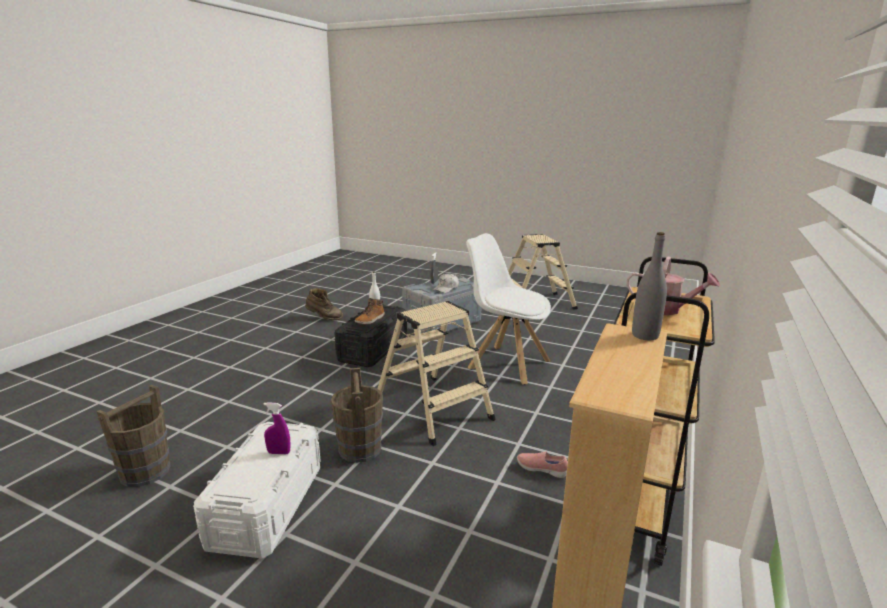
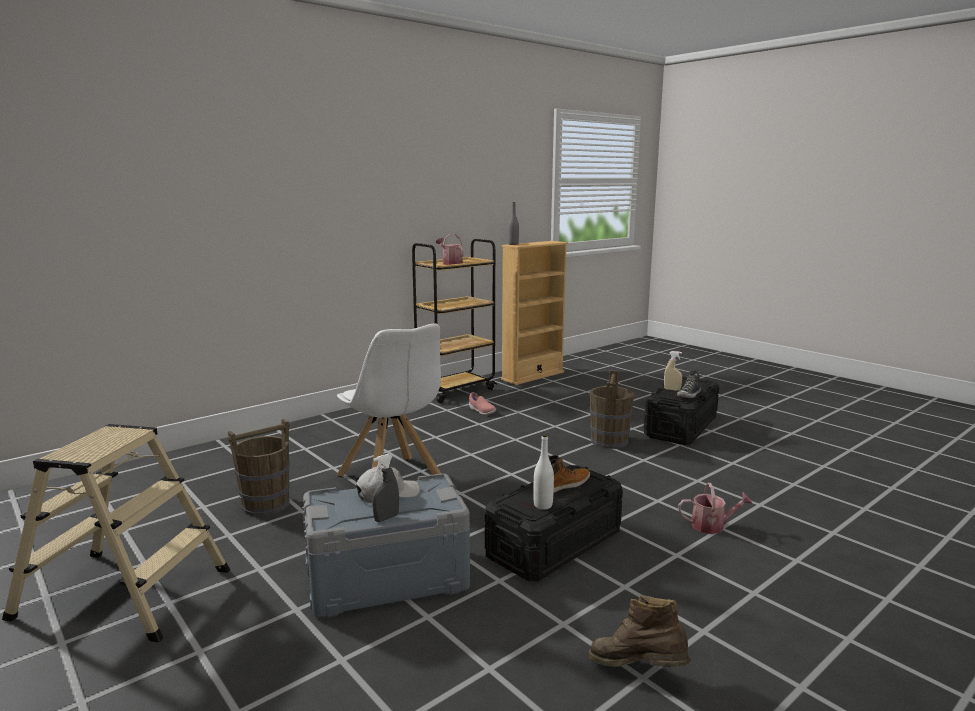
camera: 155 degrees left, 5 degrees down
(145, 471) = (795, 458): brown bucket -> brown bucket (265, 505)
(258, 440) = (689, 395): none -> shoe
(266, 506) = (681, 427): white storage box -> black storage box
(274, 377) = (712, 526): none -> watering can
(279, 452) = (672, 389): purple spray bottle -> beige spray bottle
(433, 408) = (525, 456): beige step ladder -> none

